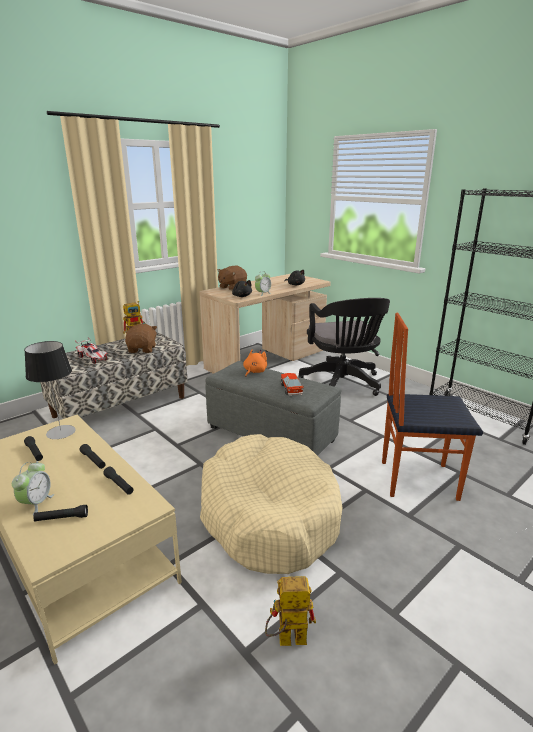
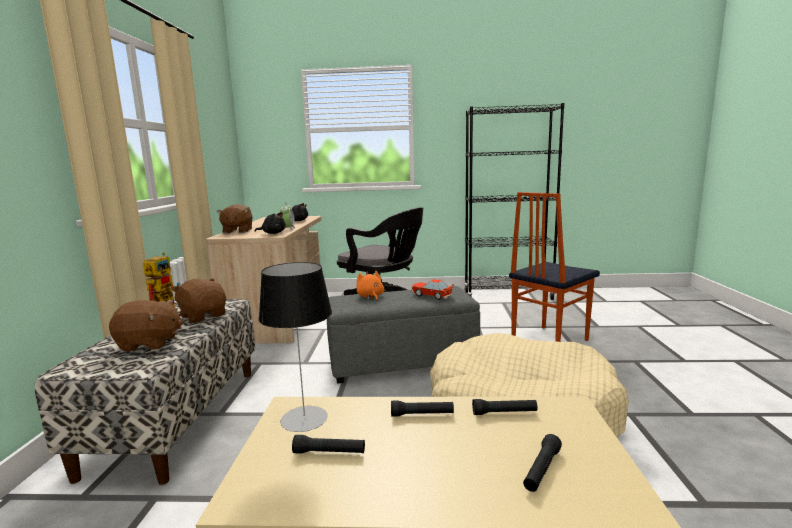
camera: 45 degrees left, 10 degrees down
(36, 503) = (479, 482): alarm clock -> none
(93, 358) = (149, 343): toy car -> brown plush toy
(286, 640) = (699, 474): toy robot -> none

